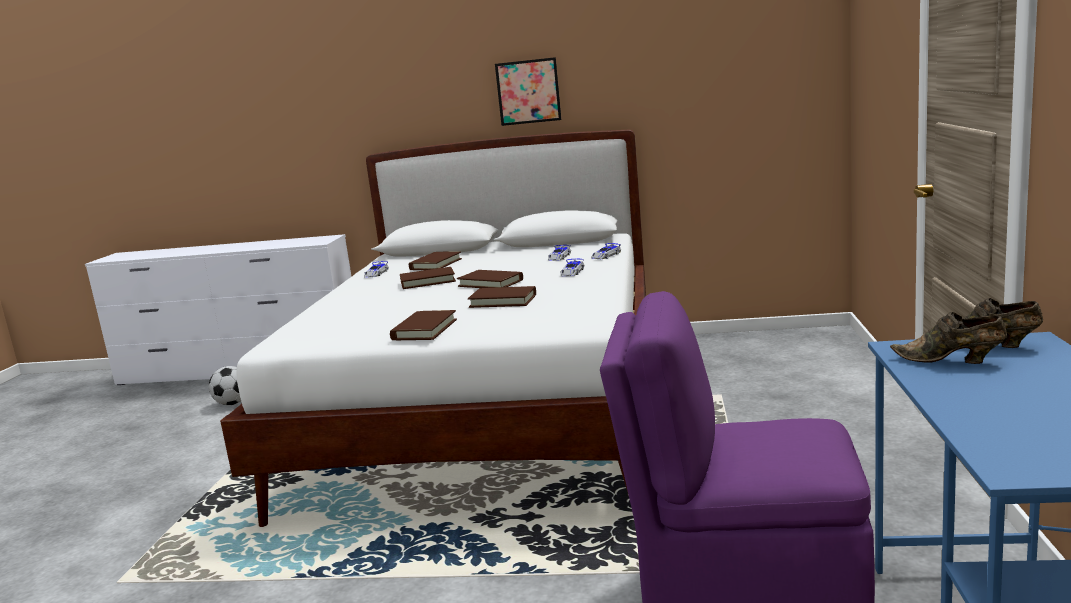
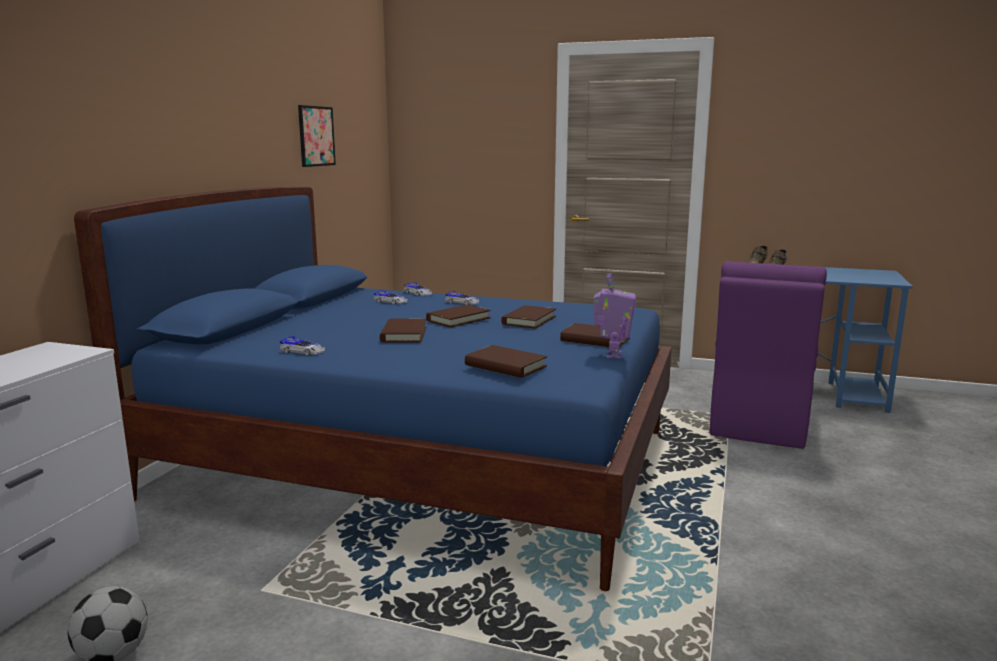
camera: 80 degrees left, 0 degrees up
(366, 341) = (612, 355): none -> toy robot
(435, 264) = (314, 331): brown book -> brown book (505, 366)
(492, 413) = (421, 463): white bed -> blue bed
(528, 91) = (230, 140): picture -> picture (316, 136)

